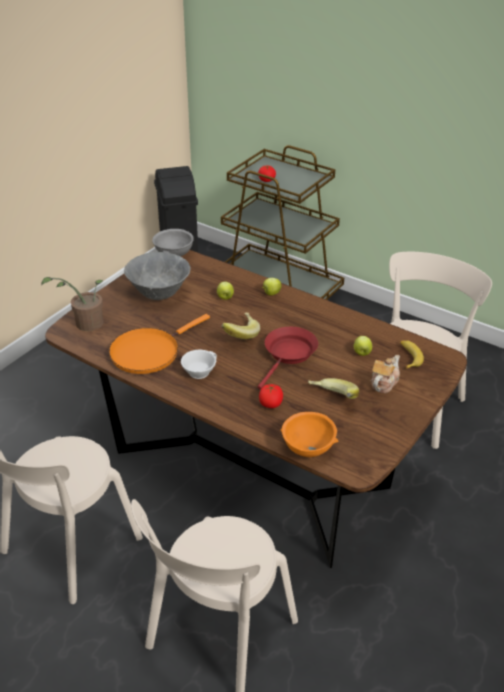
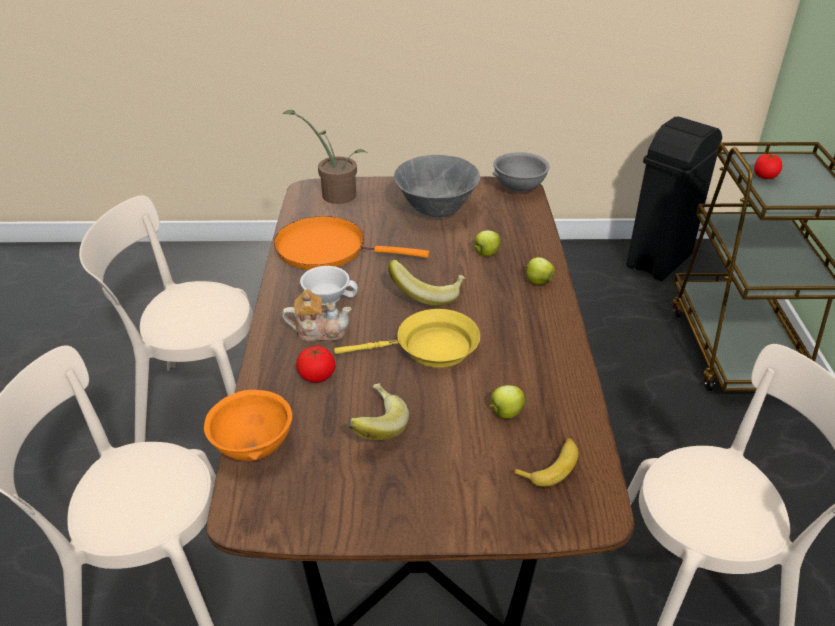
camera: 55 degrees right, 0 degrees up
(289, 355) = (430, 349): red frying pan -> yellow frying pan
(383, 383) = (460, 464): teapot -> teapot (319, 331)

